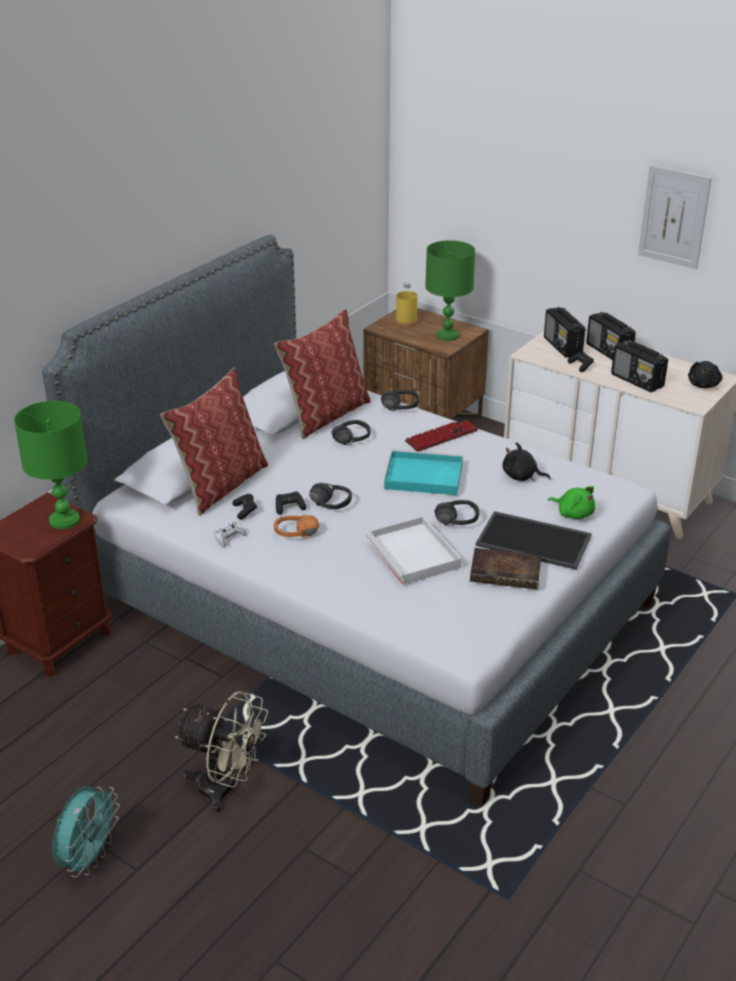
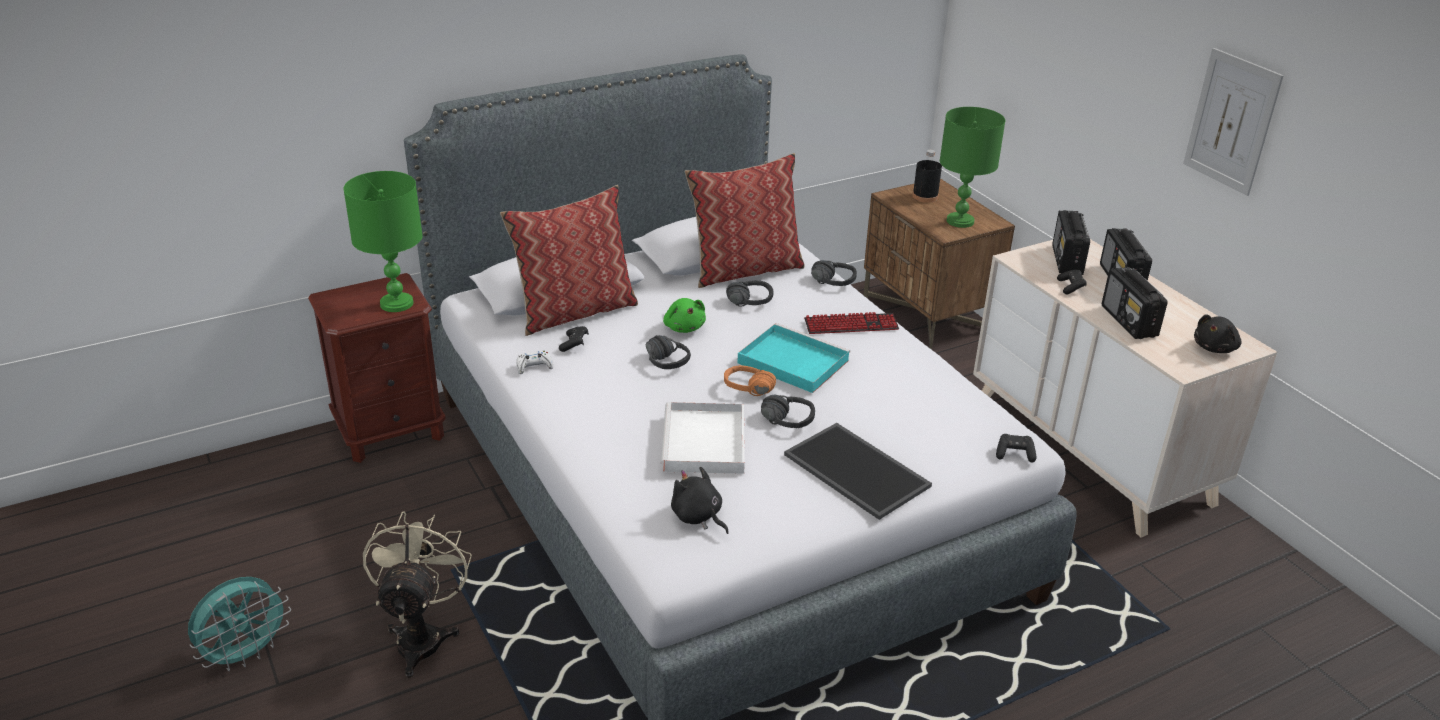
camera: 25 degrees right, 0 degrees up
(226, 789) = (422, 636): beige fan -> beige fan turned 135 degrees counterclockwise
(289, 508) = (621, 354): black game controller -> black game controller (1014, 454)
(297, 537) = (600, 387): orange headphones -> orange headphones (746, 393)
(406, 322) = (925, 196): yellow bottle -> black bottle
(507, 572) = (792, 496): book -> none
(521, 476) = (906, 394): black plush toy -> black plush toy (698, 517)
(573, 513) = (932, 454): green plush toy -> green plush toy (684, 327)

